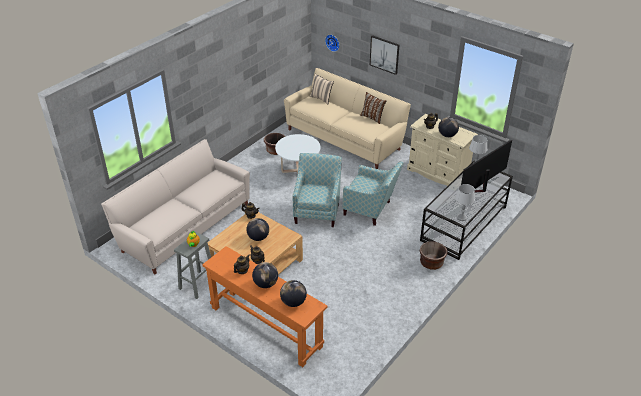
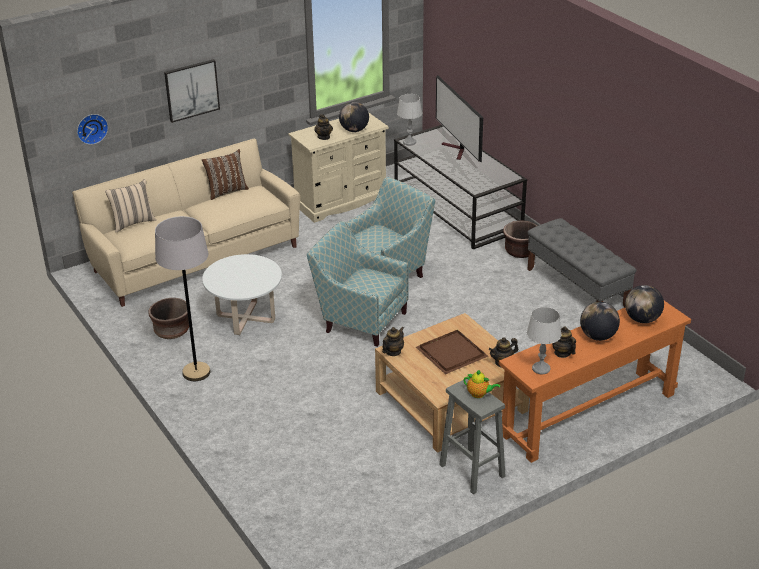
camera: 70 degrees left, 5 degrees down
(184, 226) = (315, 467): beige sofa -> none
(245, 168) = (196, 372): none -> grey floor lamp
(258, 237) = (450, 353): globe -> brown tray
(402, 299) = (577, 289): none -> grey bench
(461, 218) = (507, 176): grey table lamp -> grey table lamp (541, 369)

